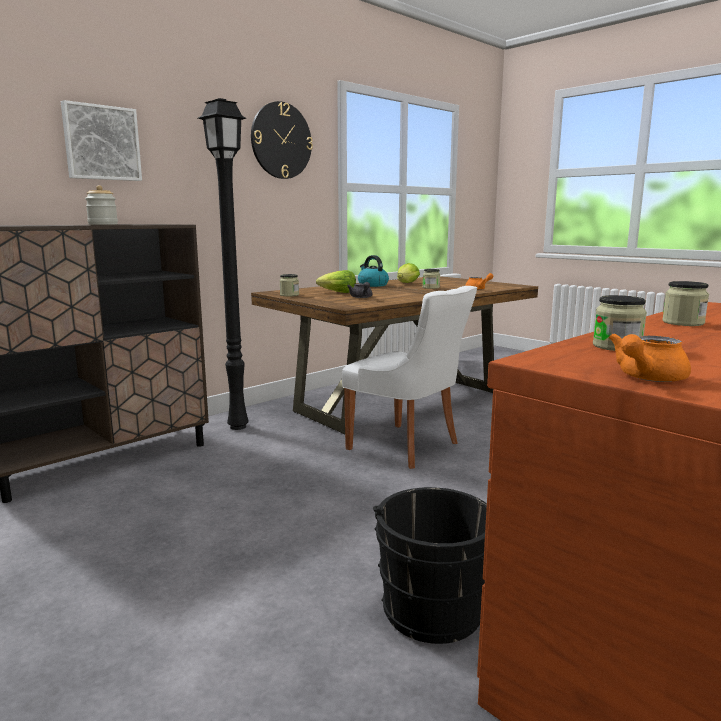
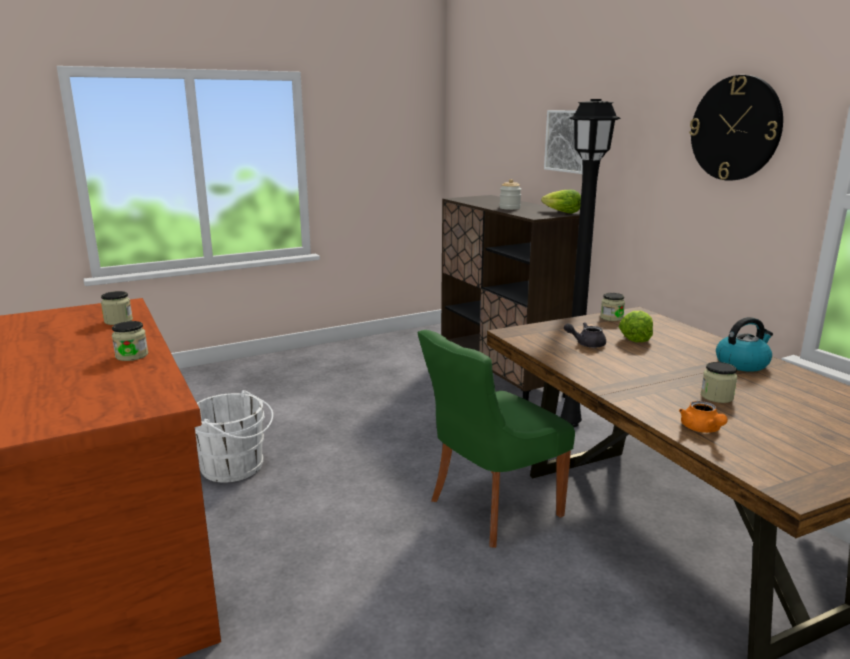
camera: 105 degrees right, 5 degrees up
(407, 283) = (783, 389): lettuce -> lettuce (561, 212)
(407, 447) = (490, 508): white chair -> green chair
(432, 606) = (236, 467): black bucket -> white bucket
(646, 378) = (73, 311): orange teapot -> none

